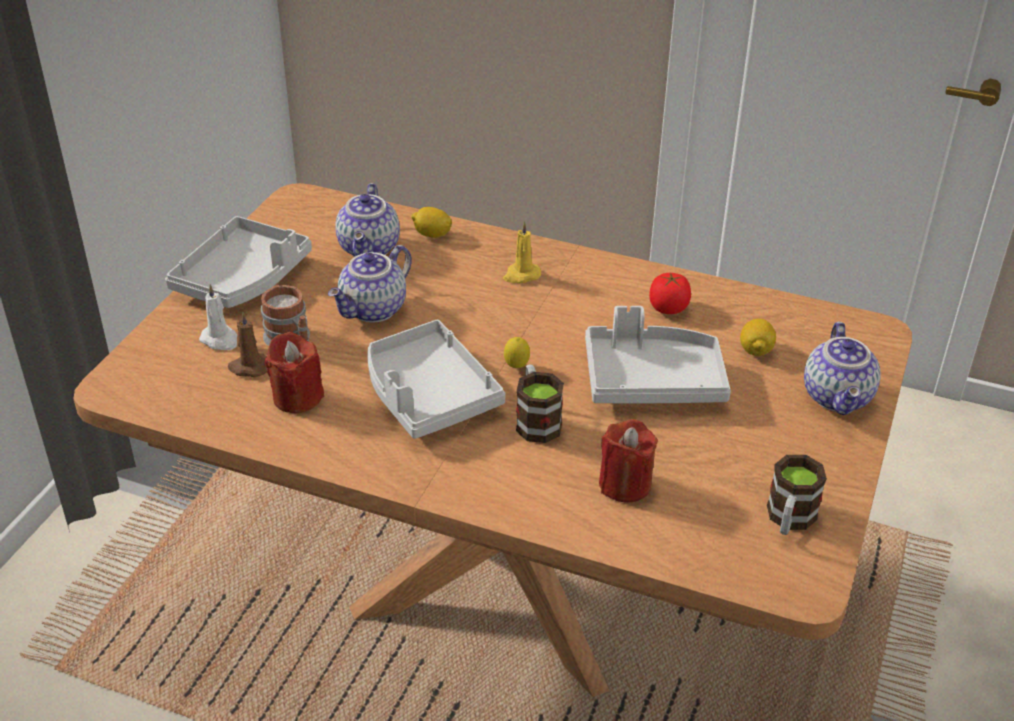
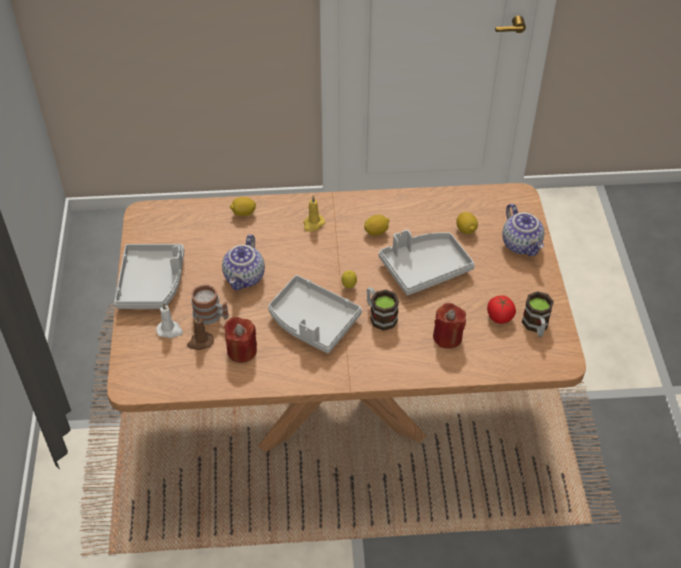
camera: 25 degrees left, 10 degrees up
(370, 249) = (214, 236): teapot -> none
(609, 311) = (376, 232): none -> lemon
(668, 308) = (406, 218): tomato -> tomato (499, 317)

